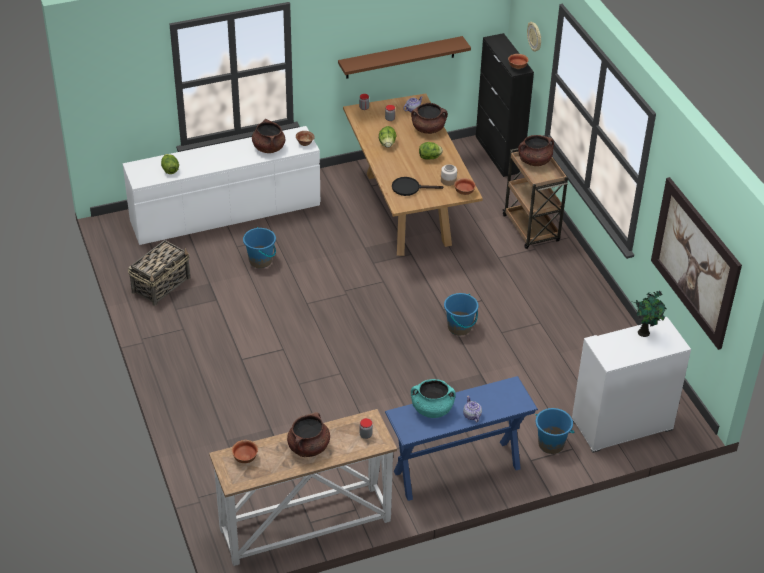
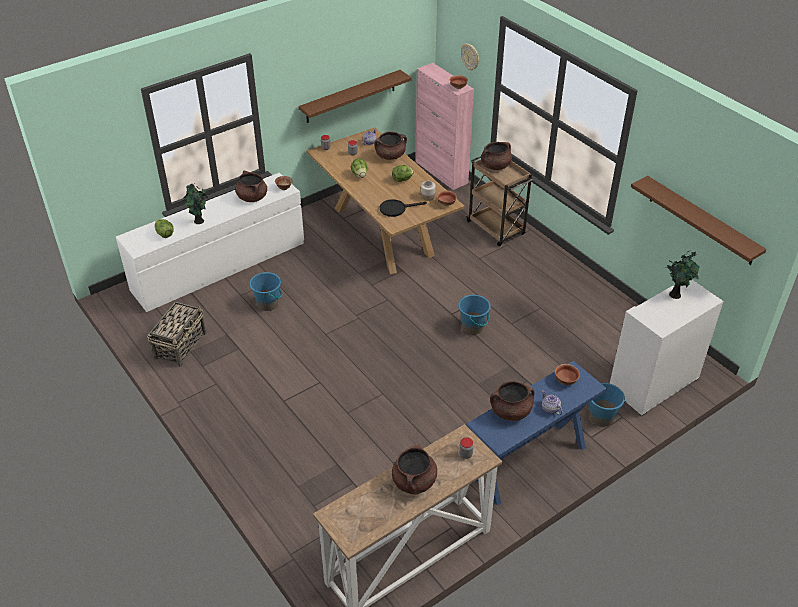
camera: 15 degrees left, 0 degrees up
(207, 163) = (199, 221): none -> potted plant
(245, 458) = (354, 510): bowl -> bowl (566, 380)
(432, 409) = (510, 411): turquoise cooking pot -> brown cooking pot
(499, 154) = (441, 172): black cabinet -> pink cabinet
(695, 262) = (701, 221): picture -> brown shelf

